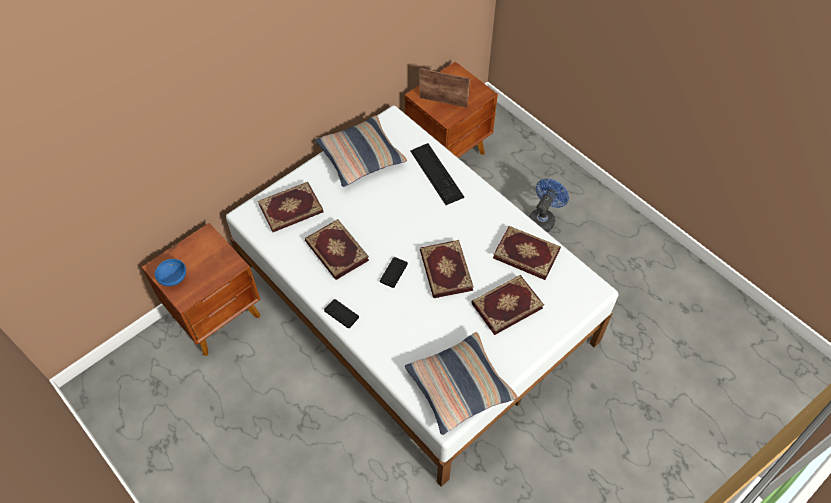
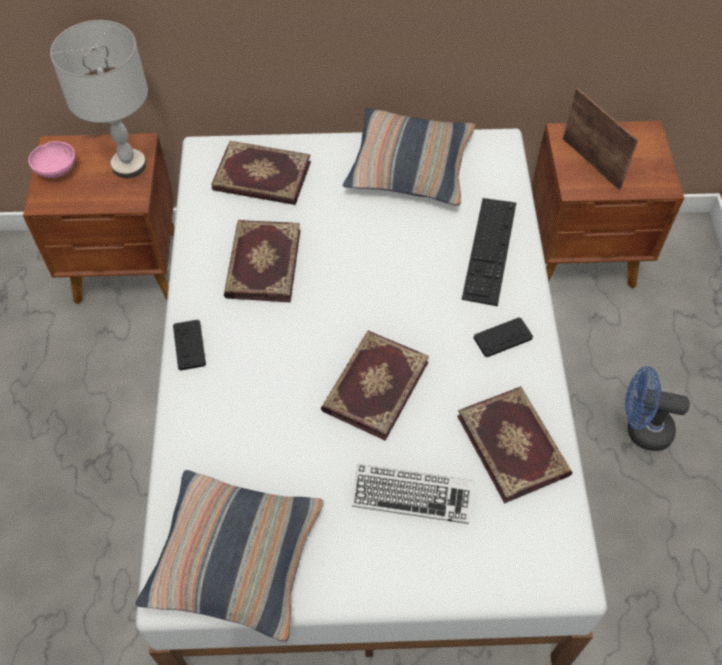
camera: 40 degrees right, 0 degrees up
(173, 277) = (57, 169): blue bowl -> pink bowl
(212, 249) = (129, 165): none -> grey table lamp
(393, 272) = (305, 340): black game controller -> black game controller (502, 338)
(506, 305) = (412, 496): book -> keyboard
(543, 219) = (641, 429): blue fan -> blue fan turned 150 degrees counterclockwise

